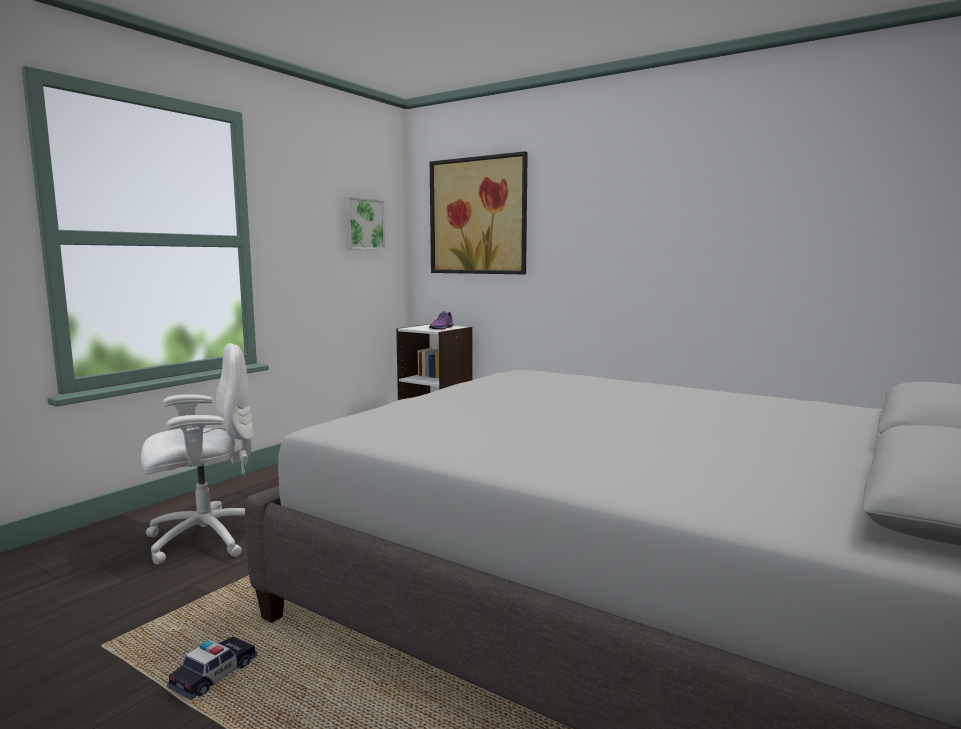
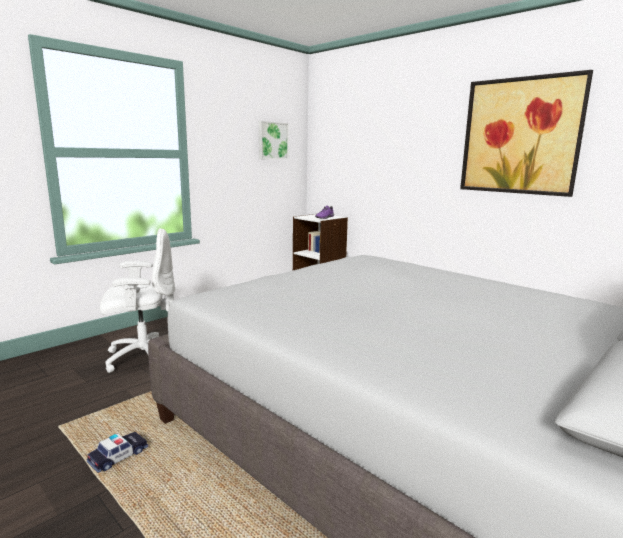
camera: 10 degrees right, 5 degrees up
(478, 216) = (355, 135): picture -> picture (520, 136)

